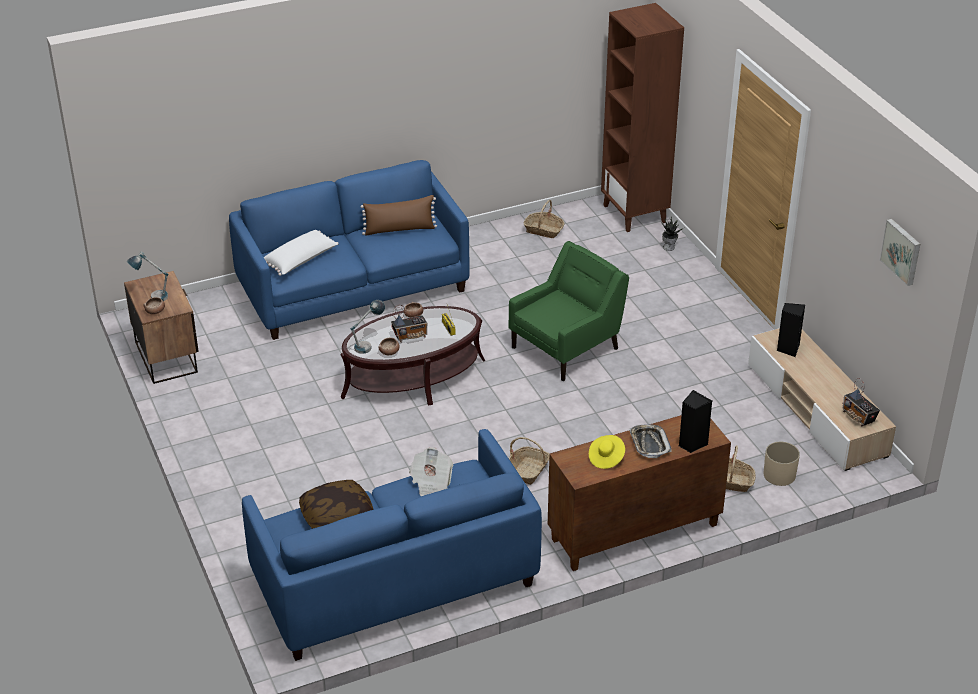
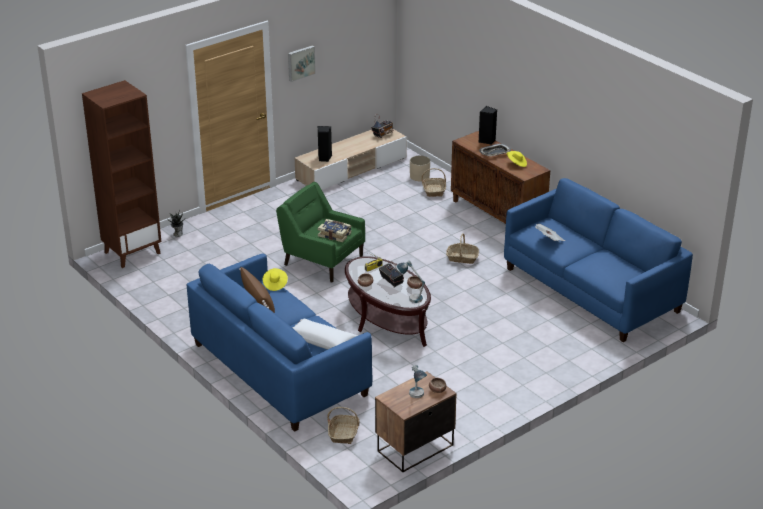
camera: 105 degrees left, 5 degrees down
(337, 516) = (602, 267): pillow -> none
(431, 243) = (275, 284): none -> yellow hat
(543, 230) = (166, 290): basket -> basket (344, 433)
(549, 315) = (335, 234): none -> book
(902, 251) = (362, 28): picture -> picture (300, 63)

